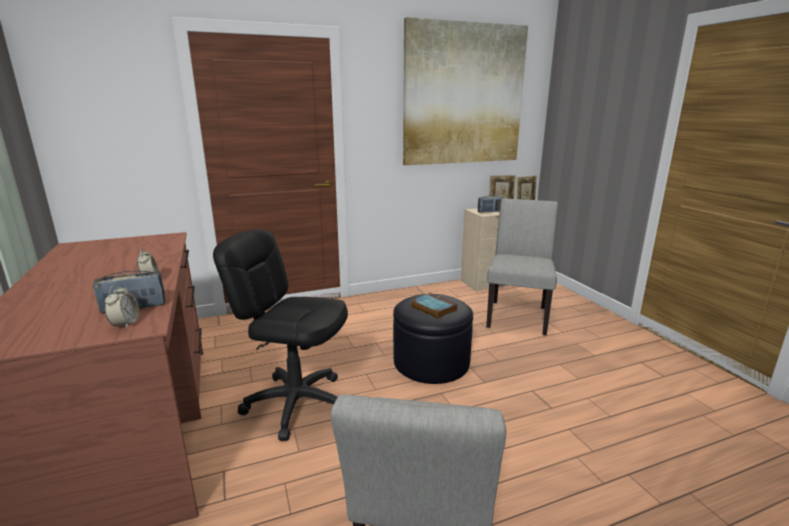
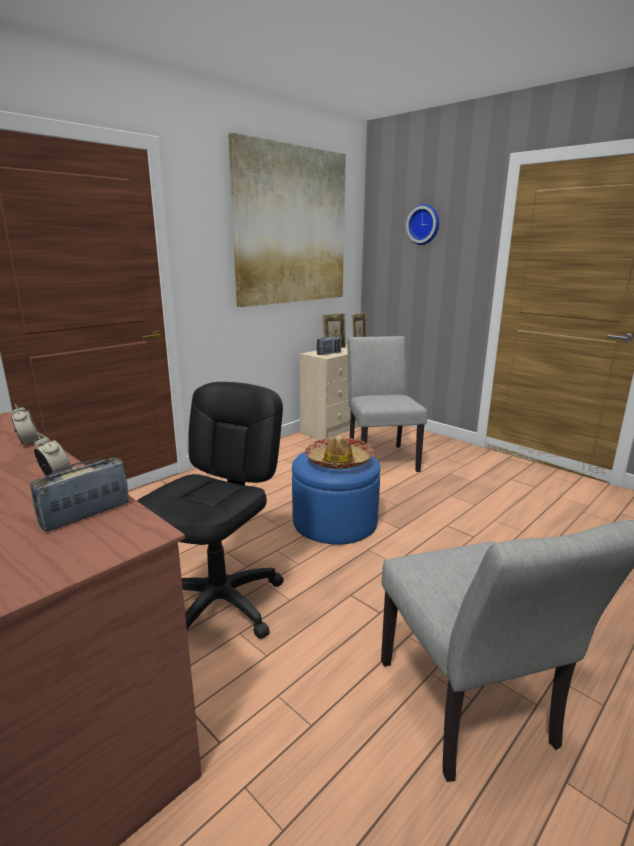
camera: 25 degrees left, 0 degrees up
(125, 324) = (108, 537): alarm clock -> alarm clock (28, 443)
(296, 403) = (220, 604): black office chair -> black office chair turned 120 degrees clockwise
(431, 362) = (334, 521): black ottoman -> blue ottoman
(432, 308) = (339, 461): book -> hat
(600, 91) = (424, 224): none -> wall clock

